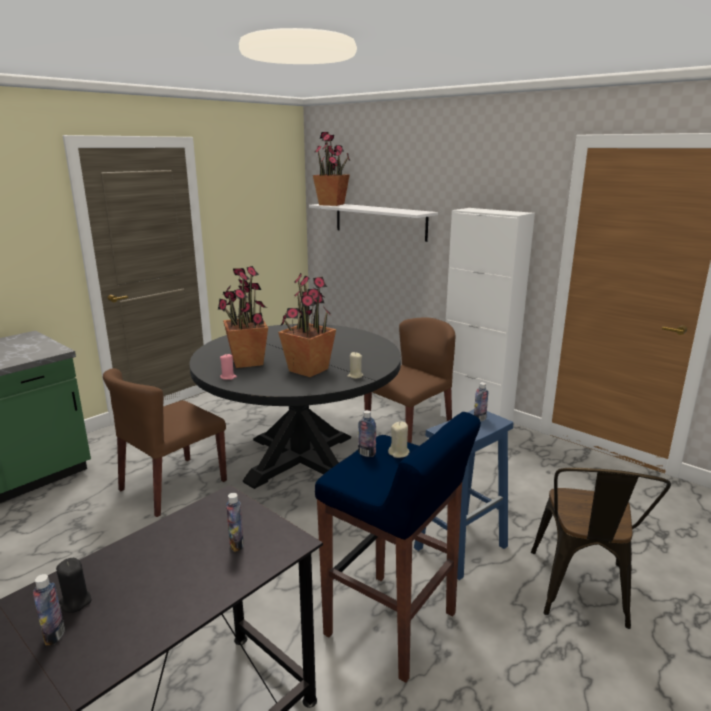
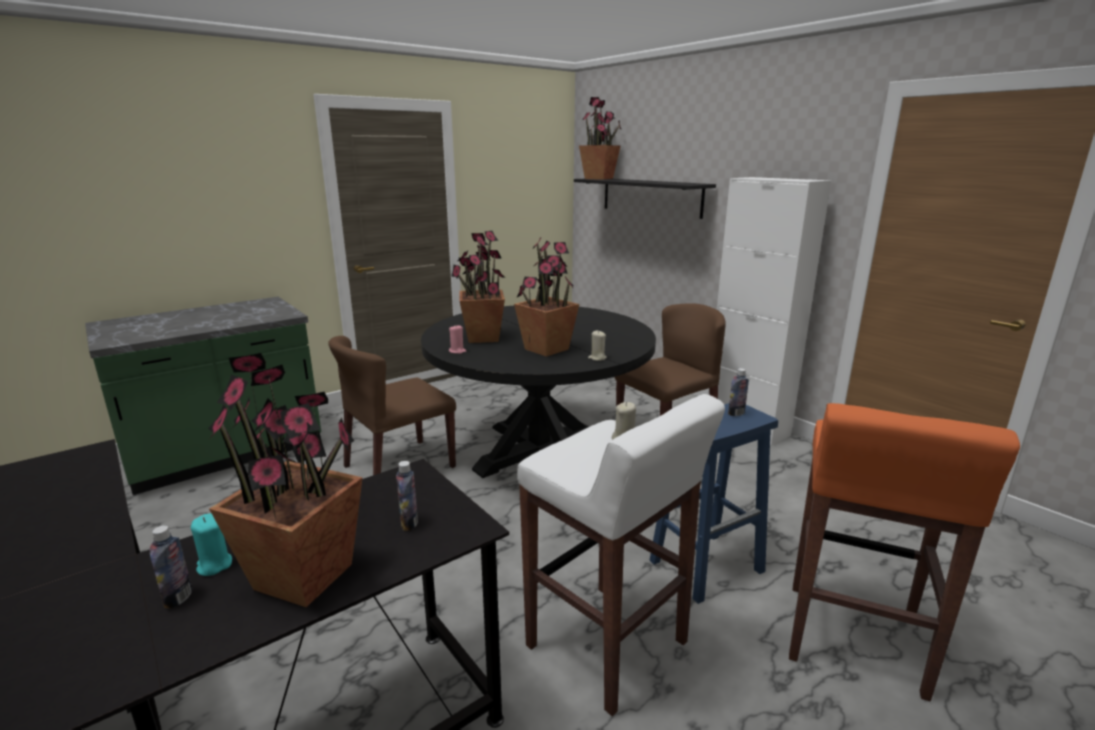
camera: 10 degrees right, 0 degrees up
(75, 602) = (214, 565): black candle -> turquoise candle
(162, 602) = (305, 576): none -> potted plant
(366, 453) = (586, 438): bottle -> none
(380, 221) = (650, 197): white shelf -> black shelf
(392, 625) = (608, 646): blue stool -> white stool
(581, 594) = (853, 640): brown chair -> orange stool

